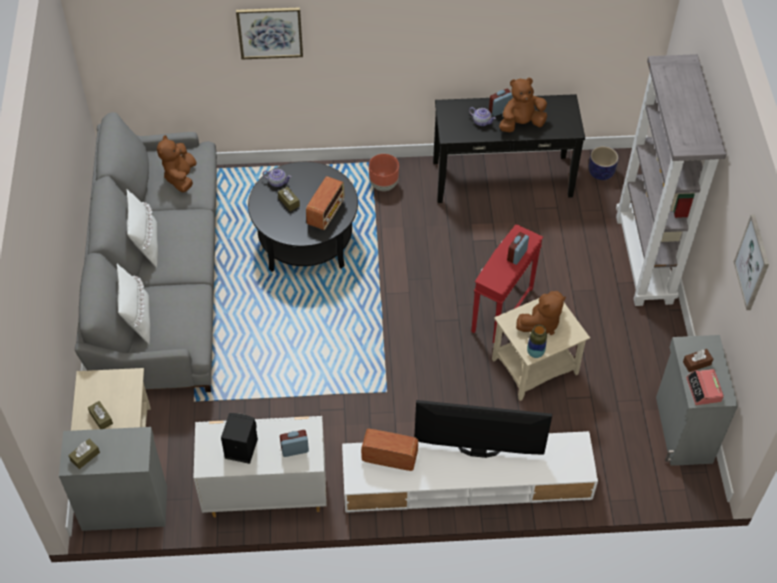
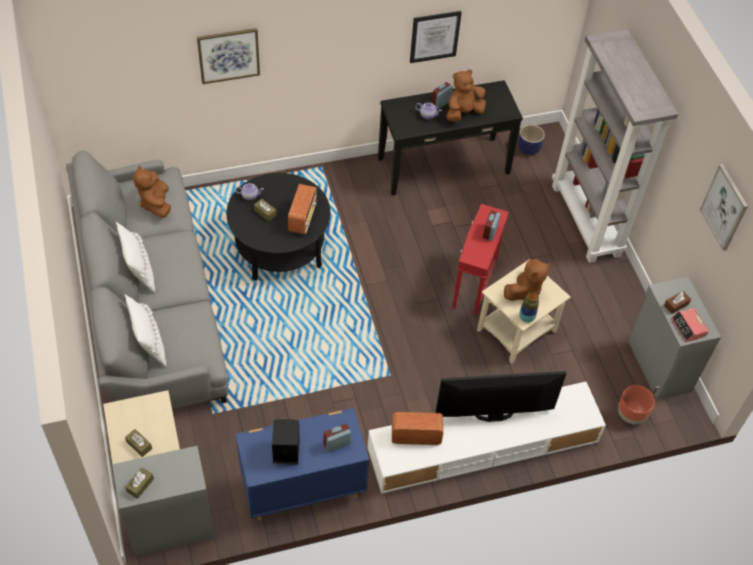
camera: 15 degrees left, 0 degrees up
(265, 493) = (302, 489): white dresser -> blue dresser
(383, 185) = (338, 186): brown planter -> brown planter (631, 415)
(496, 38) = (434, 36): none -> picture

